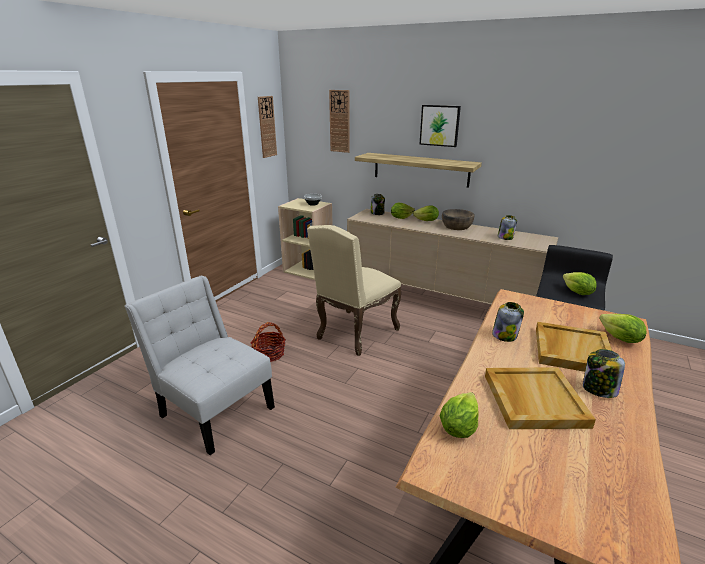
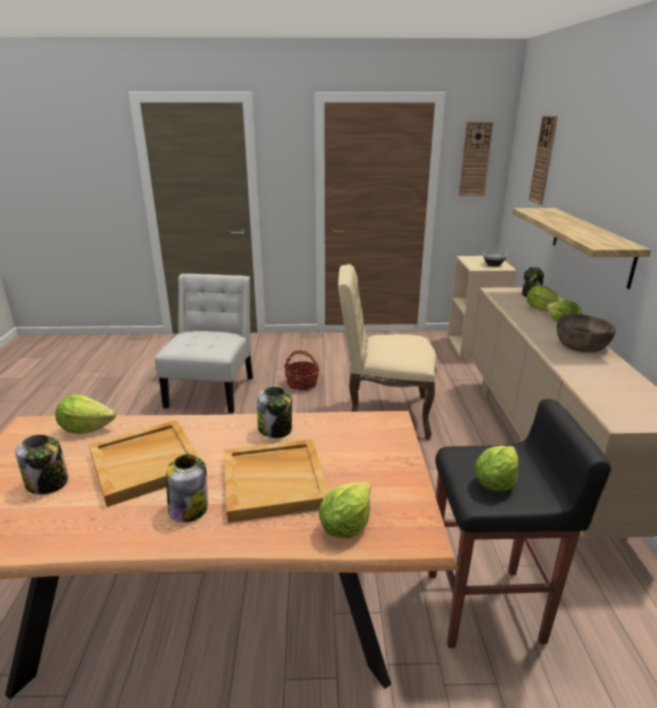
camera: 60 degrees right, 0 degrees up
(440, 125) = (621, 177): picture -> none
(505, 238) = (604, 384): jar -> jar (48, 483)

